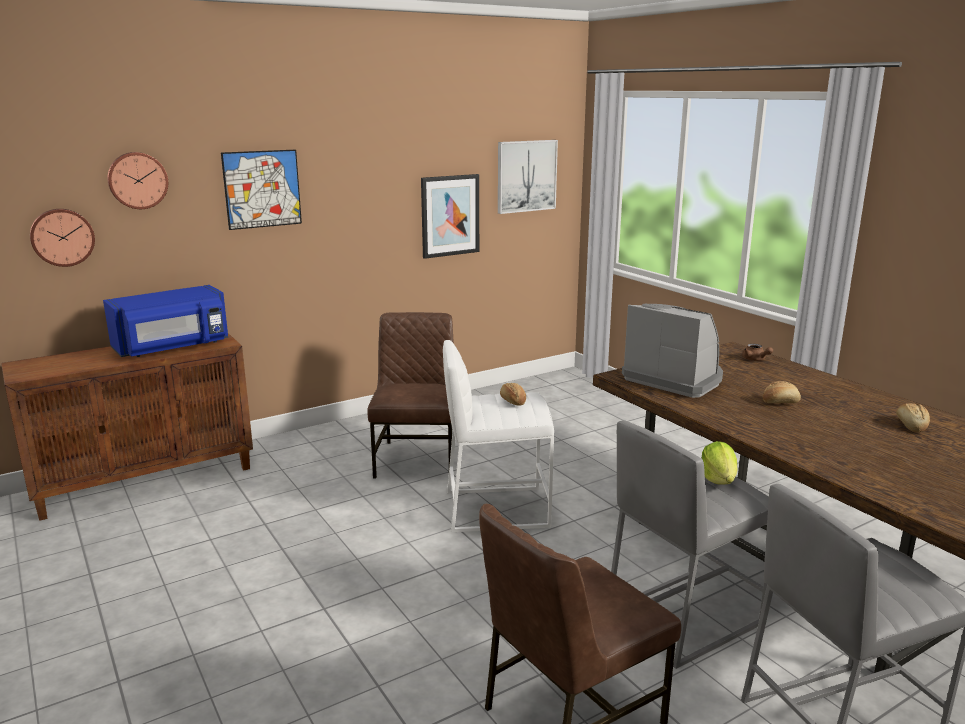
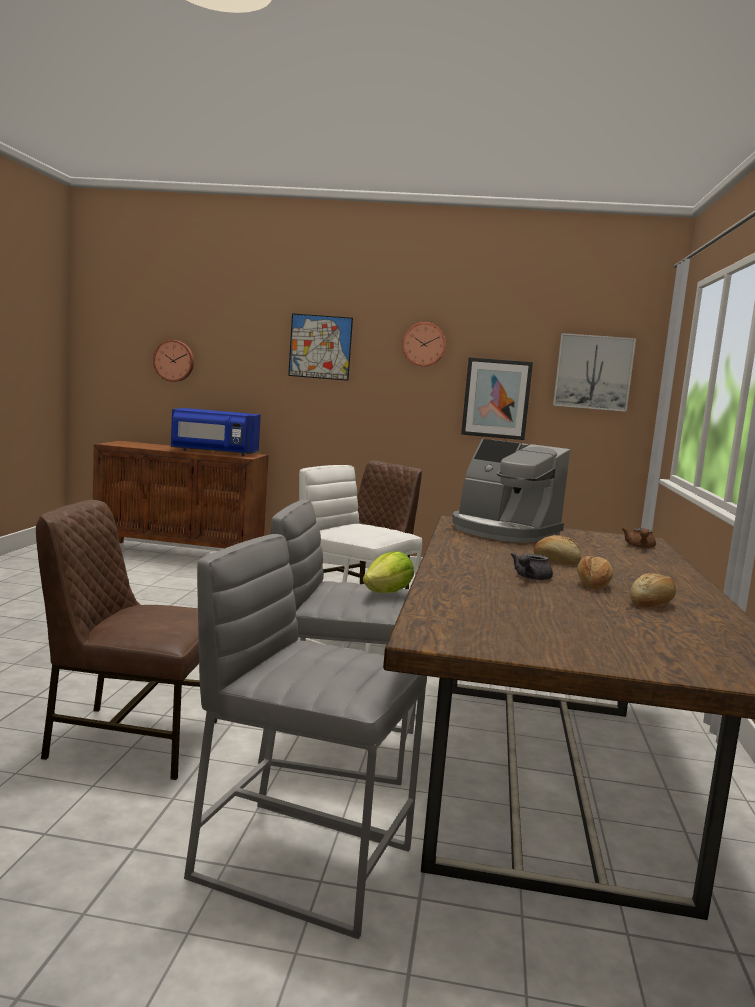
camera: 40 degrees right, 10 degrees down
(137, 180) = (229, 327): wall clock -> wall clock (424, 344)
(512, 401) = (372, 529): bread -> bread (593, 585)
(674, 379) = (503, 531): coffee machine -> coffee machine turned 135 degrees clockwise
(826, 431) = (530, 578): none -> grey teapot

